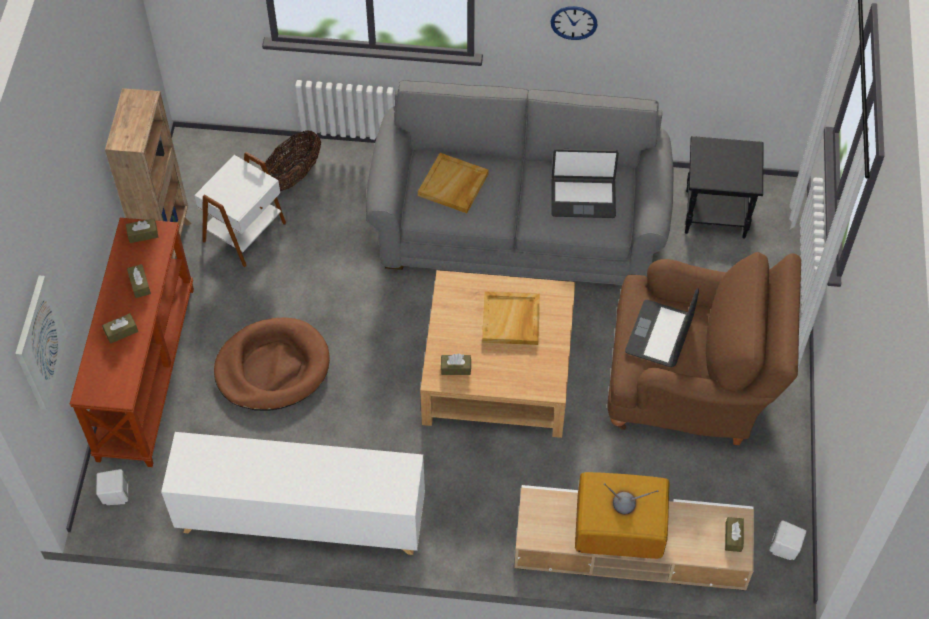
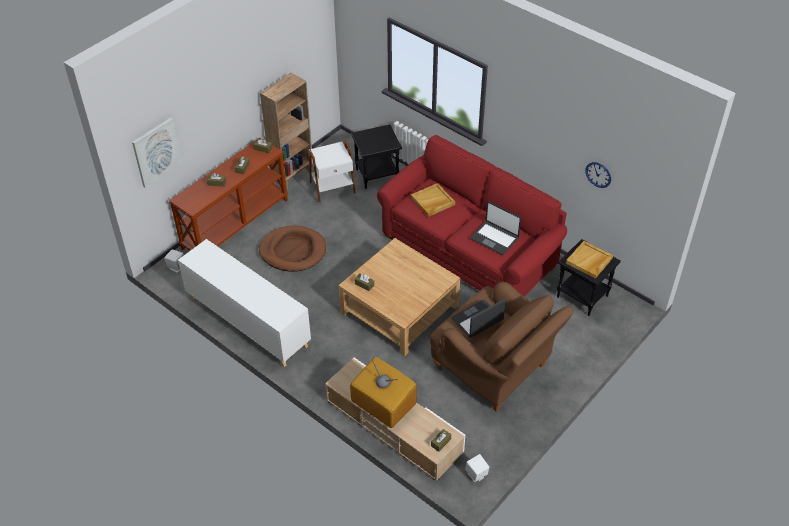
camera: 35 degrees right, 10 degrees down
(293, 176) = (377, 175): basket -> black side table
(511, 320) = (411, 278): beige tray -> beige tray (589, 261)
(519, 227) = (469, 250): grey sofa -> red sofa
(574, 22) = (532, 136): wall clock -> wall clock (598, 174)

